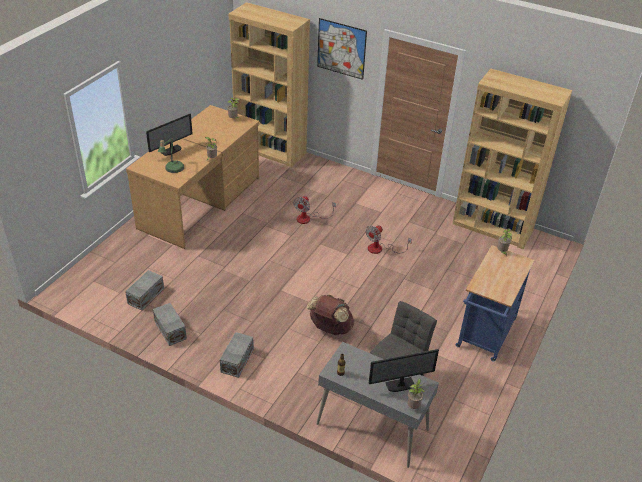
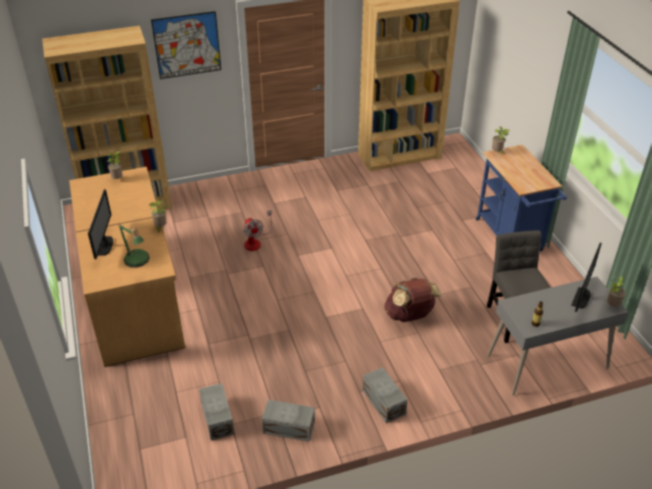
camera: 45 degrees left, 0 degrees up
(380, 249) = (349, 226): fan -> none

